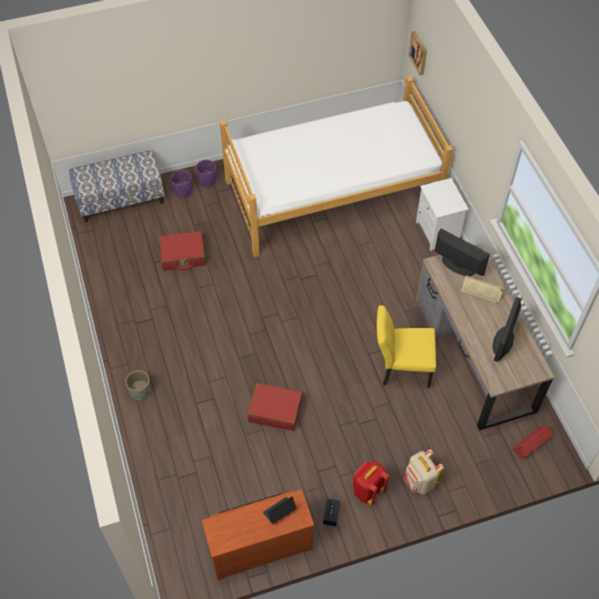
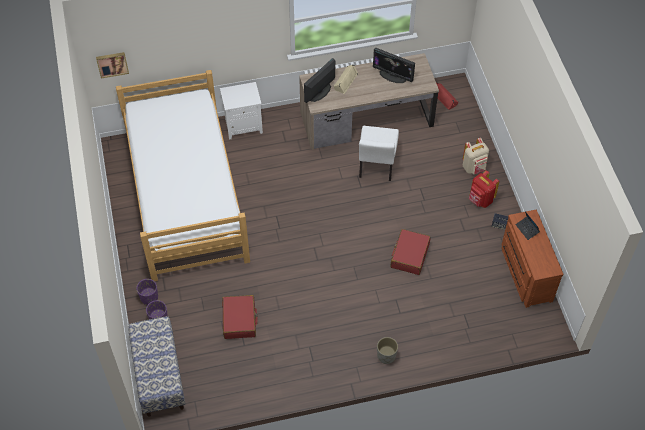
camera: 85 degrees left, 0 degrees up
(401, 368) = (376, 167): yellow chair -> white chair

